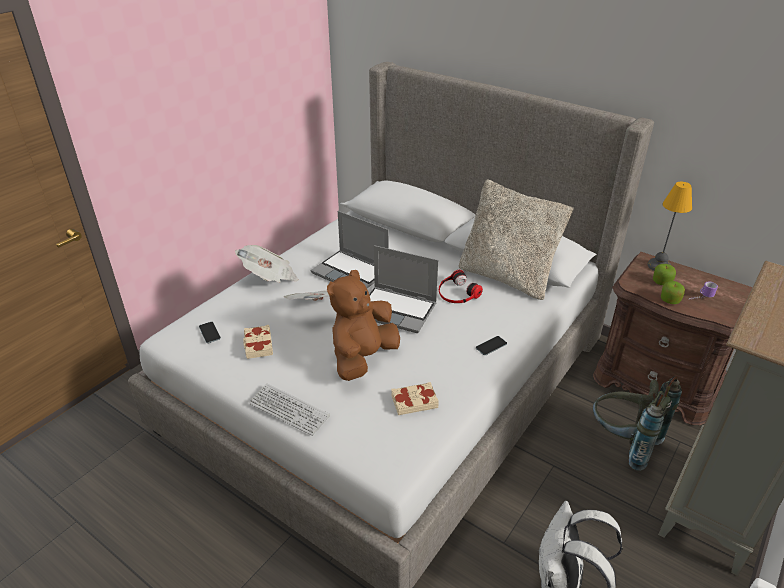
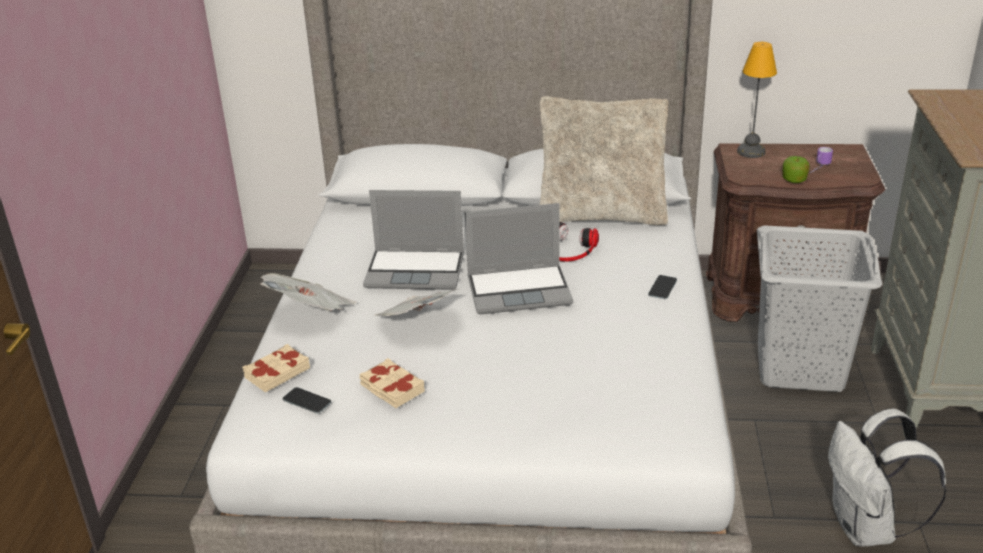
camera: 30 degrees left, 5 degrees down
(289, 410) = (512, 439): keyboard -> none
(363, 358) = (535, 353): brown plush toy -> none
(414, 401) = (642, 372): beige book -> beige book (276, 372)
(623, 443) = (800, 368): grey backpack -> grey laundry basket
(662, 282) = (769, 166): apple -> none

